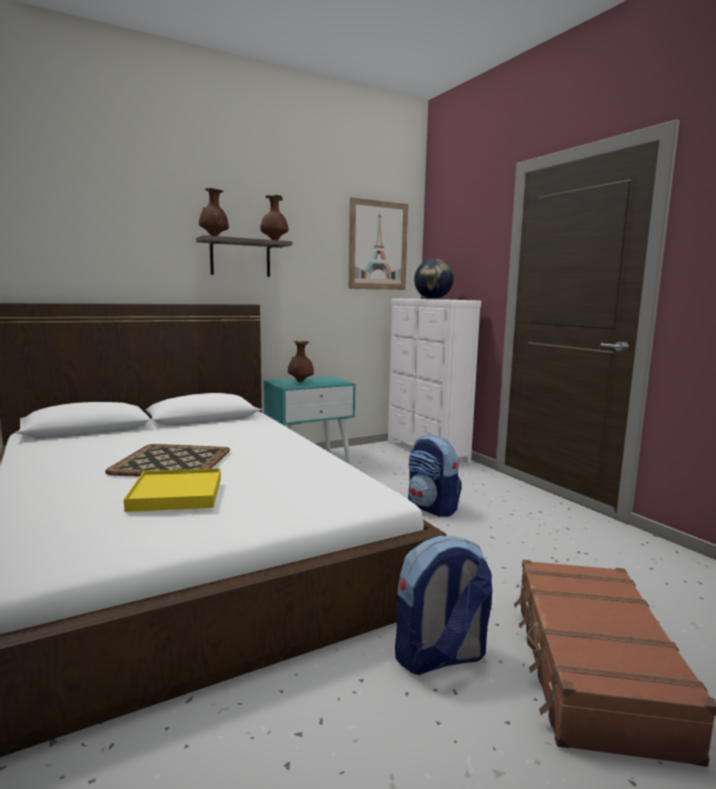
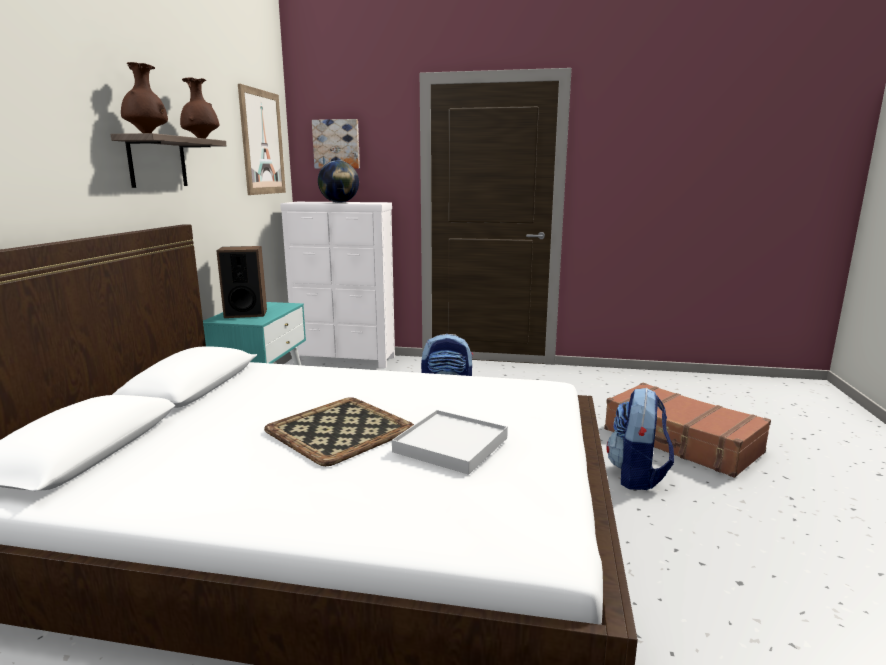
camera: 50 degrees left, 5 degrees up
(176, 494) = (451, 445): yellow tray -> white tray
(300, 381) = (245, 313): brown vase -> speaker
(451, 245) = (337, 144): none -> picture

